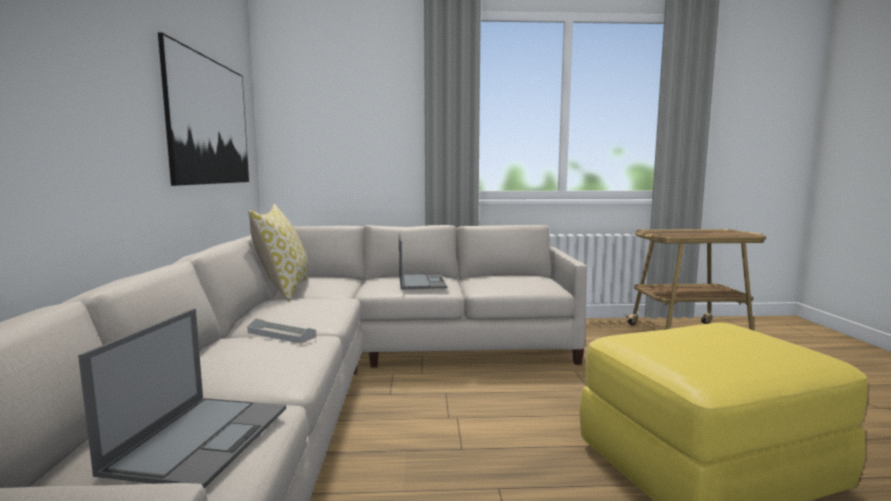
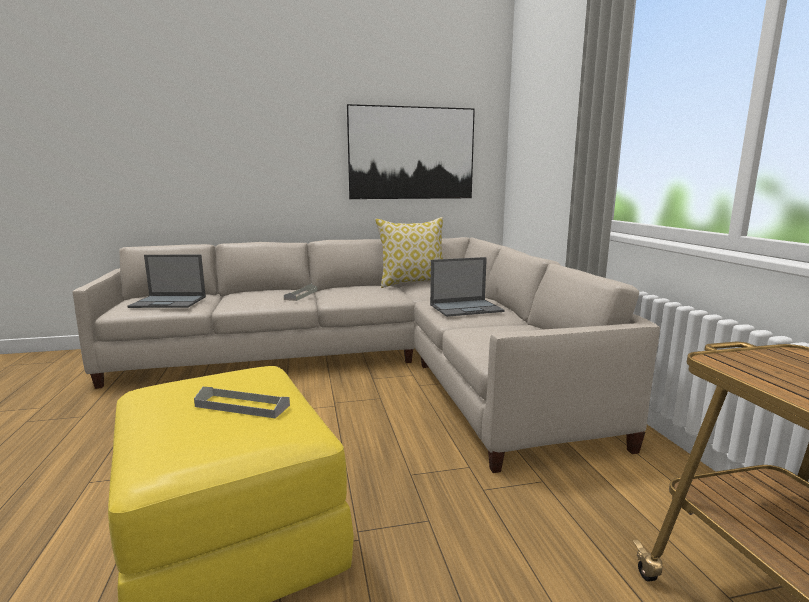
camera: 80 degrees right, 5 degrees up
(709, 338) = (242, 406): none -> grey tray

